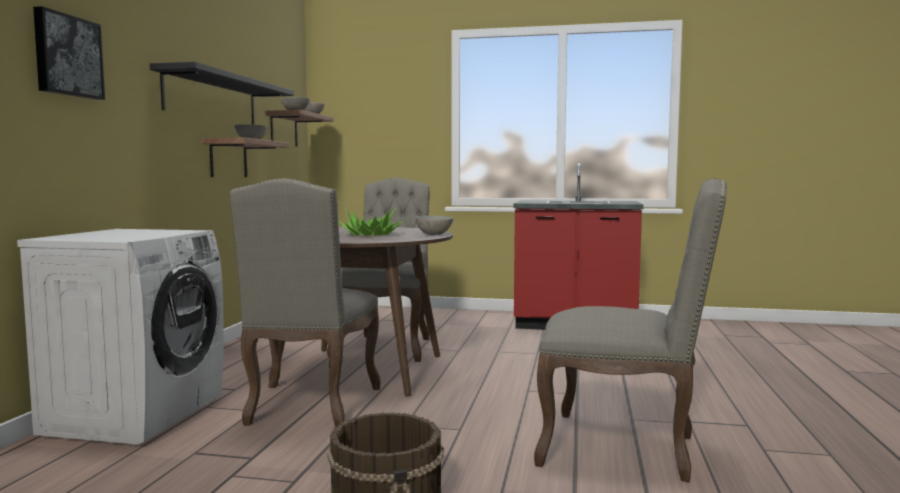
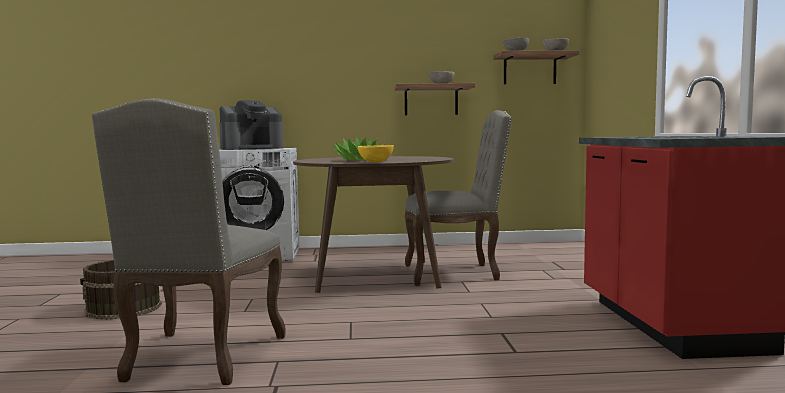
camera: 75 degrees right, 0 degrees up
(67, 56) = (265, 49): picture -> none
(128, 234) = (252, 148): none -> coffee machine
(212, 98) = (410, 55): black shelf -> none
(308, 406) = (285, 276): grey chair -> none
(434, 235) = (376, 162): grey bowl -> yellow bowl

